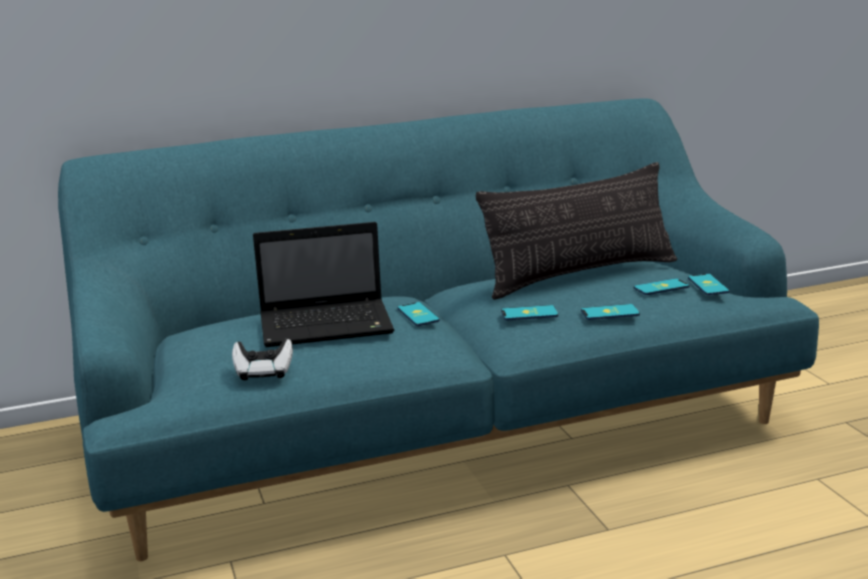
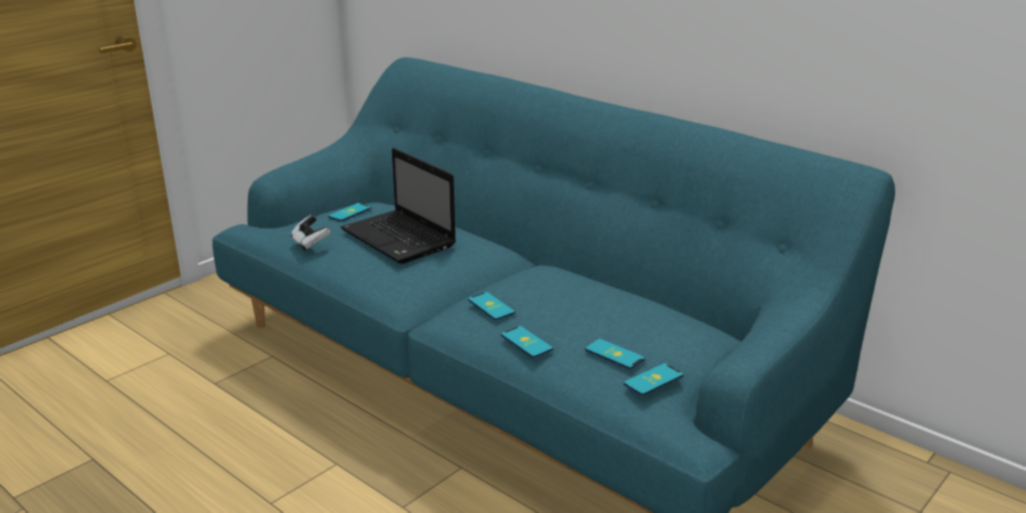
camera: 60 degrees right, 5 degrees up
(418, 315) = (452, 264): phone -> phone (350, 213)
(580, 275) = (609, 308): pillow -> none

